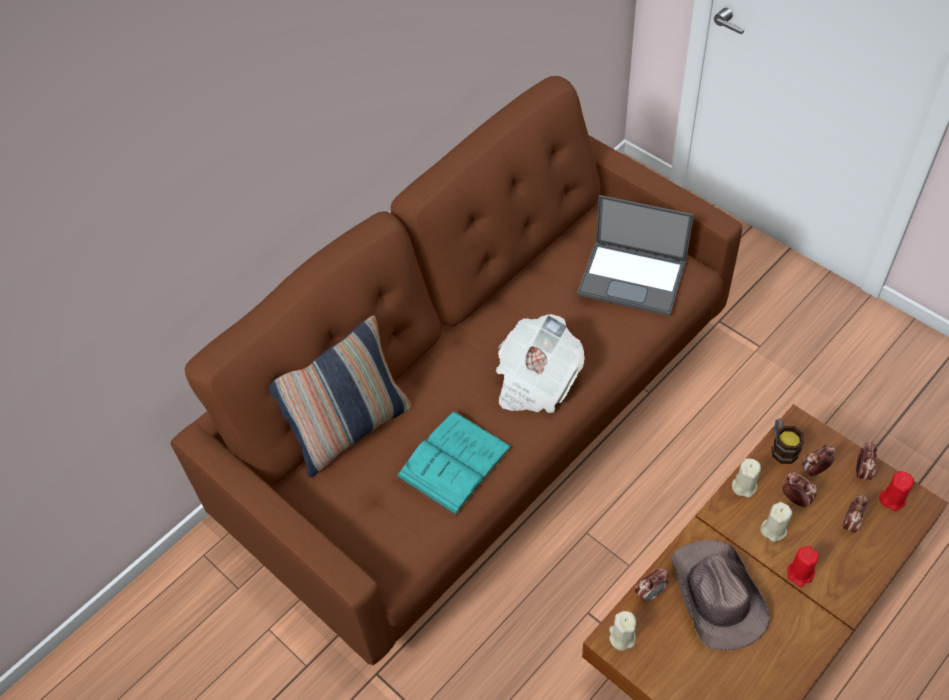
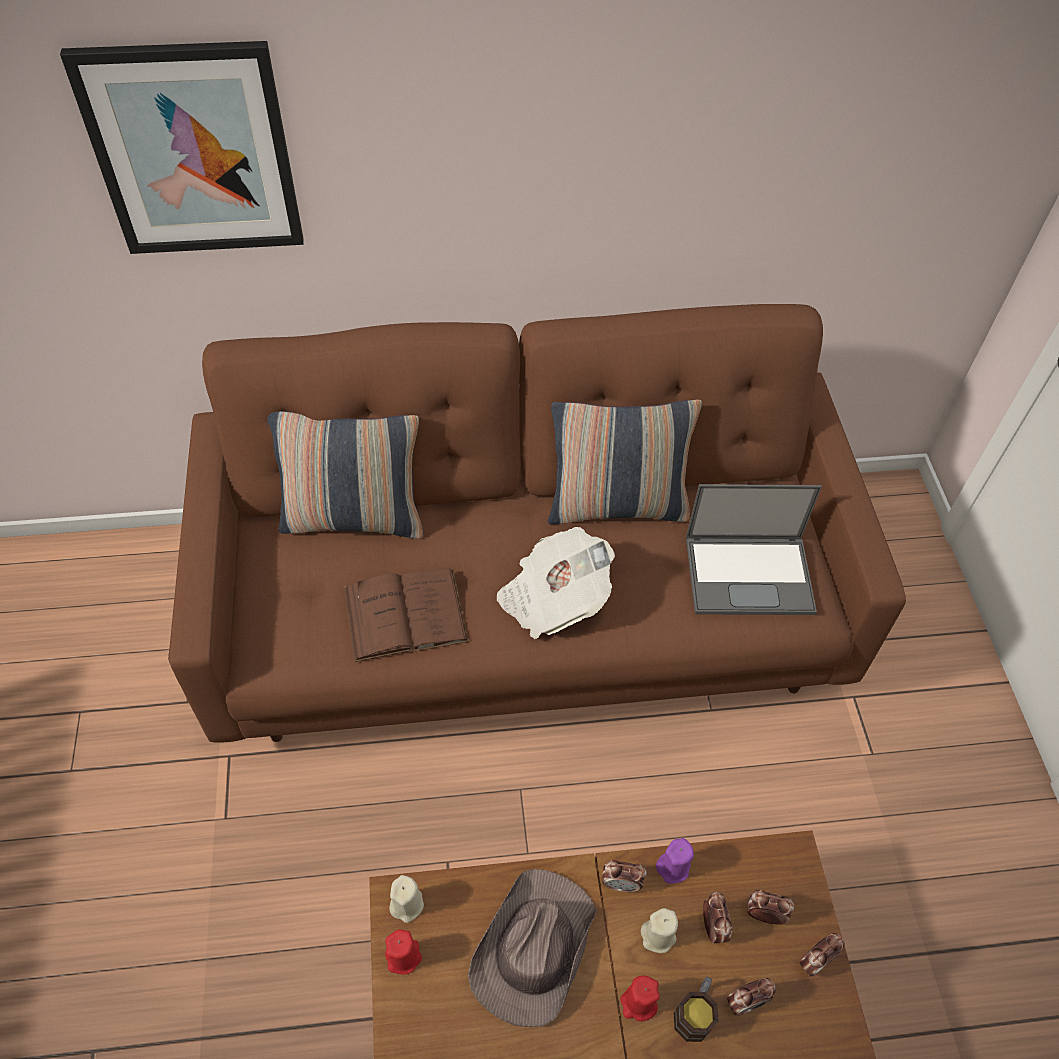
camera: 35 degrees right, 0 degrees up
(122, 219) = (193, 152): none -> picture
(454, 462) = (405, 614): turquoise book -> brown book
(512, 295) = (616, 506): none -> pillow
(633, 277) = (750, 574): laptop -> laptop turned 60 degrees counterclockwise
(650, 593) = (474, 888): alarm clock -> alarm clock (621, 884)
(744, 486) = (673, 867): beige candle -> purple candle
(782, 447) = (753, 863): mug -> mug (695, 1012)
(892, 499) = (820, 1018): red candle -> red candle (403, 956)

